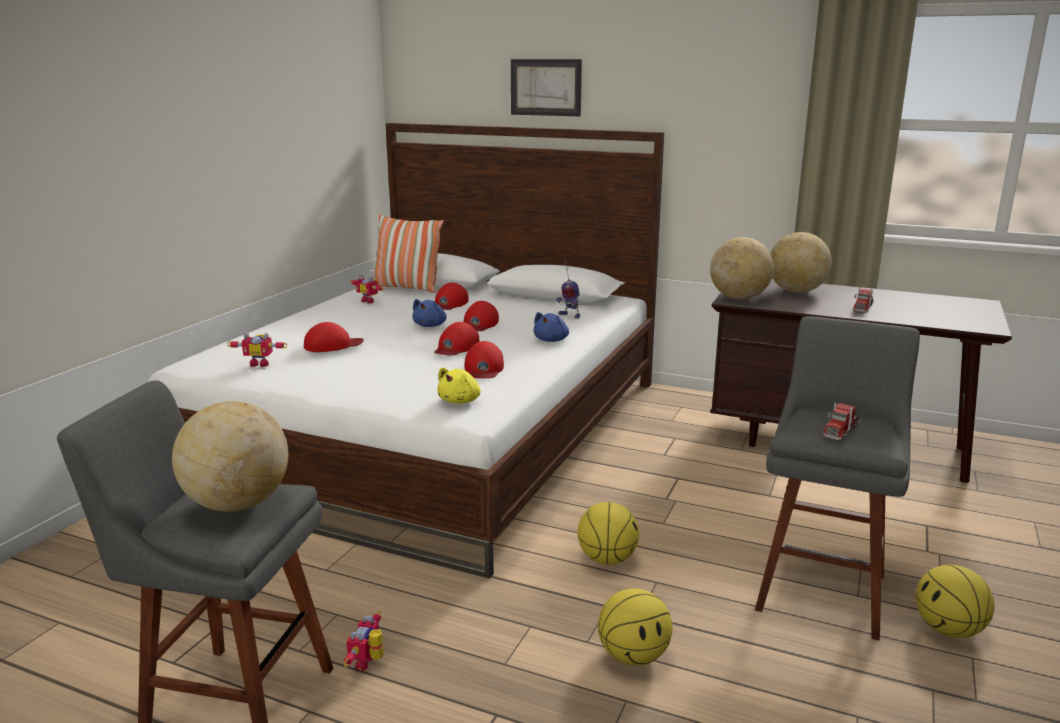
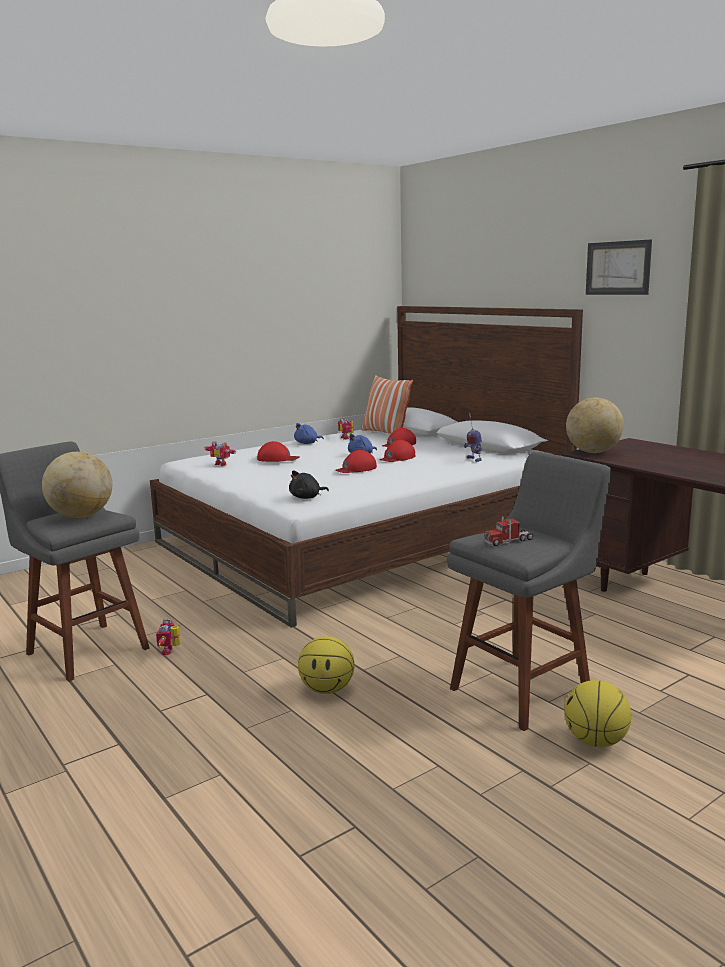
camera: 30 degrees right, 5 degrees down
(369, 663) = (170, 651): toy robot -> toy robot turned 45 degrees counterclockwise
(460, 401) = (307, 497): yellow plush toy -> black plush toy
(484, 368) = (353, 482): red cap -> none
(546, 87) = (502, 274): picture -> picture (618, 268)
(552, 340) = (432, 472): blue plush toy -> blue plush toy (307, 443)
(607, 559) = (383, 635): basketball -> none
(796, 291) = (658, 452): globe -> none
(863, 307) = (696, 468): toy truck -> none

